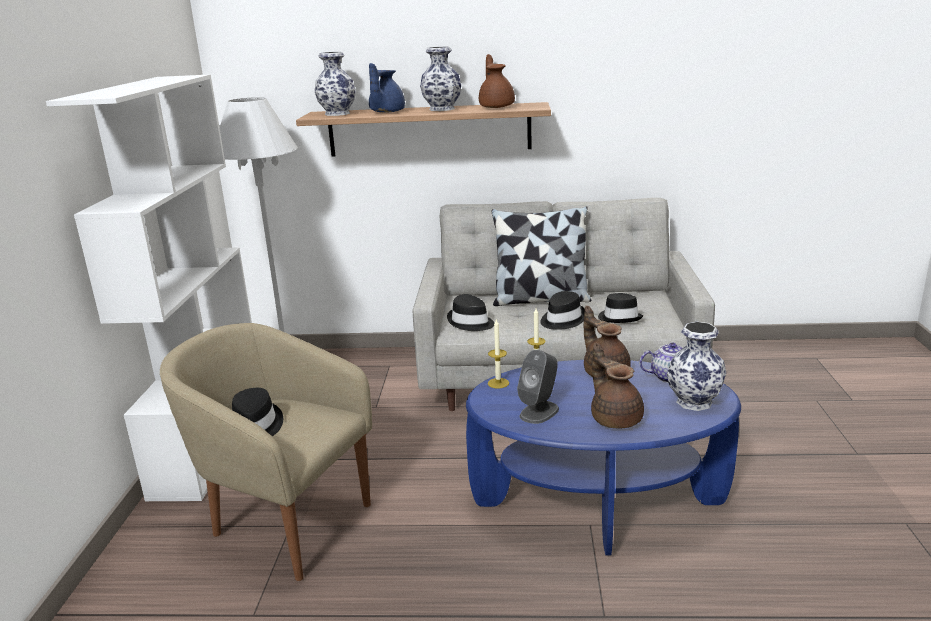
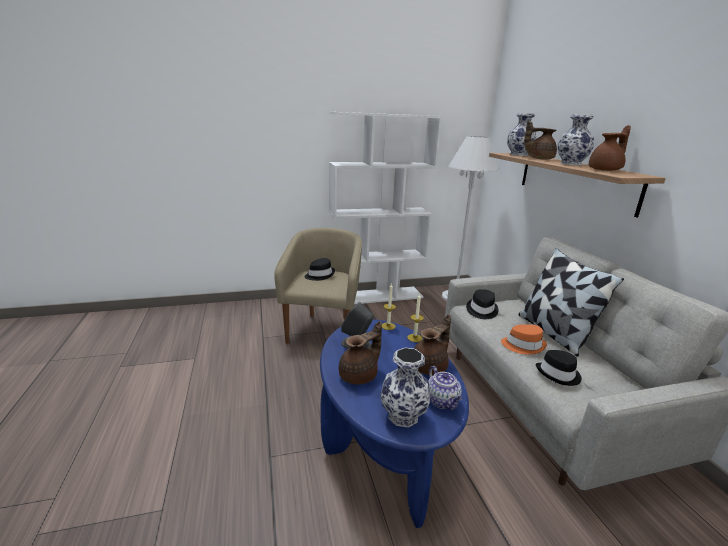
camera: 70 degrees right, 0 degrees up
(386, 112) = (538, 158): blue teapot -> brown teapot
(562, 320) = (523, 345): black hat -> orange hat

